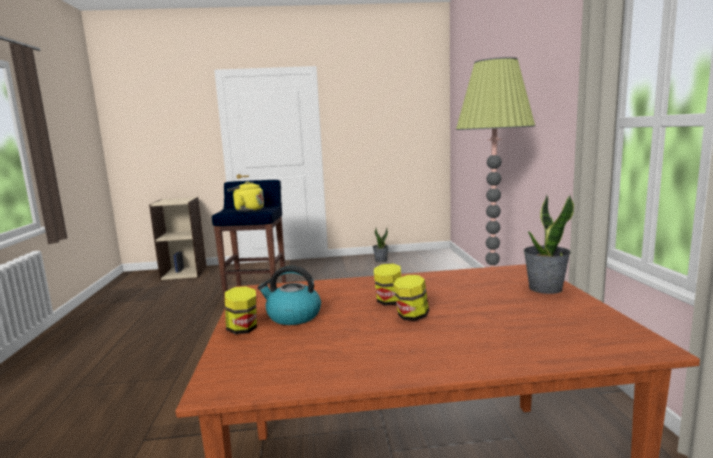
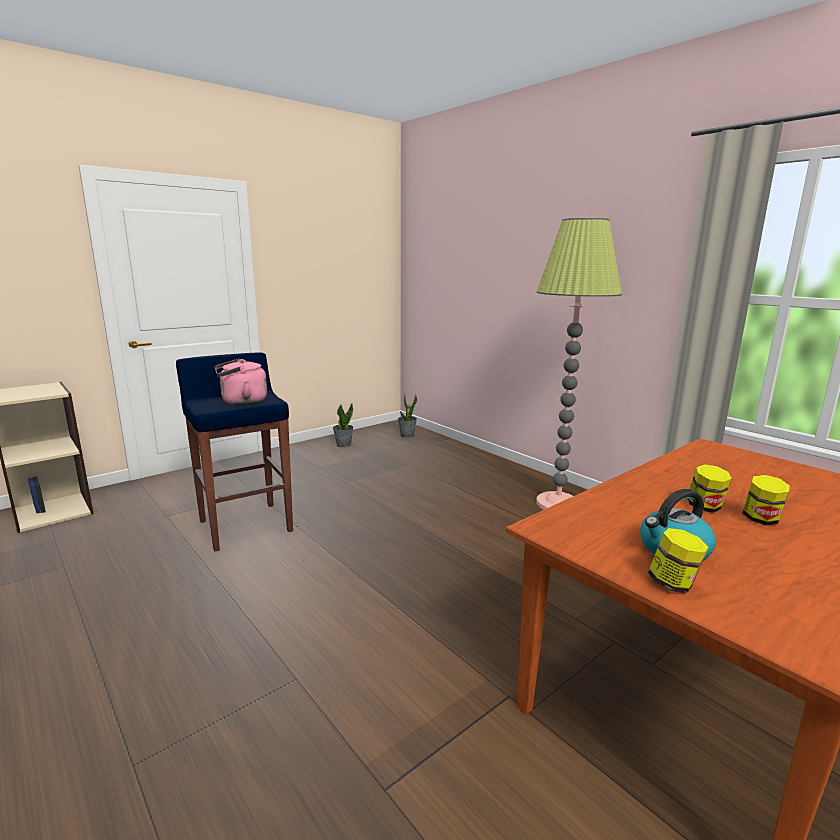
camera: 35 degrees left, 5 degrees up
(247, 210) = (241, 402): yellow kettle -> pink kettle
(545, 288) = (768, 464): potted plant -> potted plant (407, 435)

